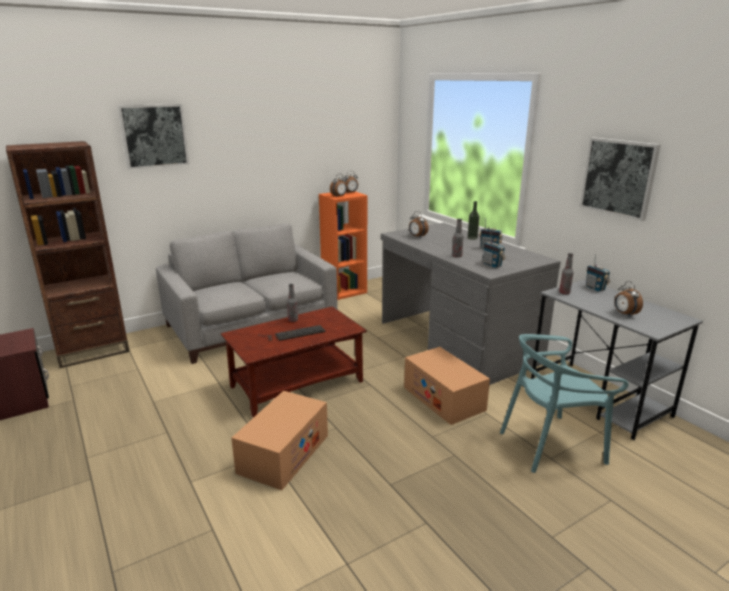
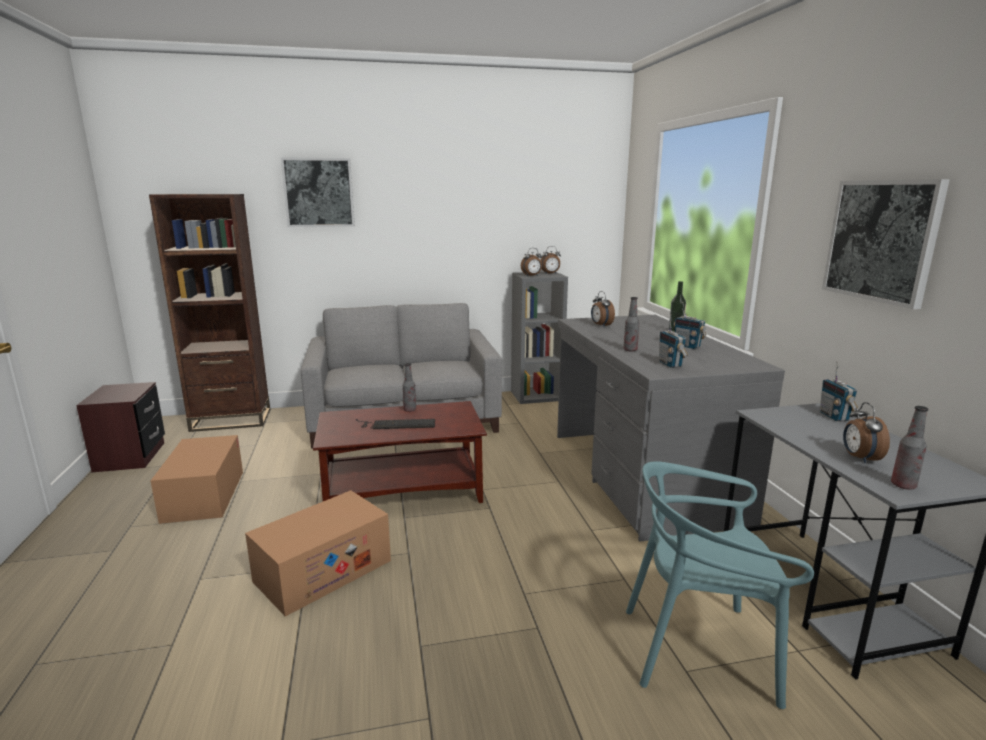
camera: 20 degrees right, 5 degrees down
(344, 291) = (537, 395): orange bookcase -> grey bookcase
(444, 398) = (575, 545): cardboard box -> cardboard box (204, 495)
(564, 293) = (775, 416): bottle -> bottle (903, 485)

